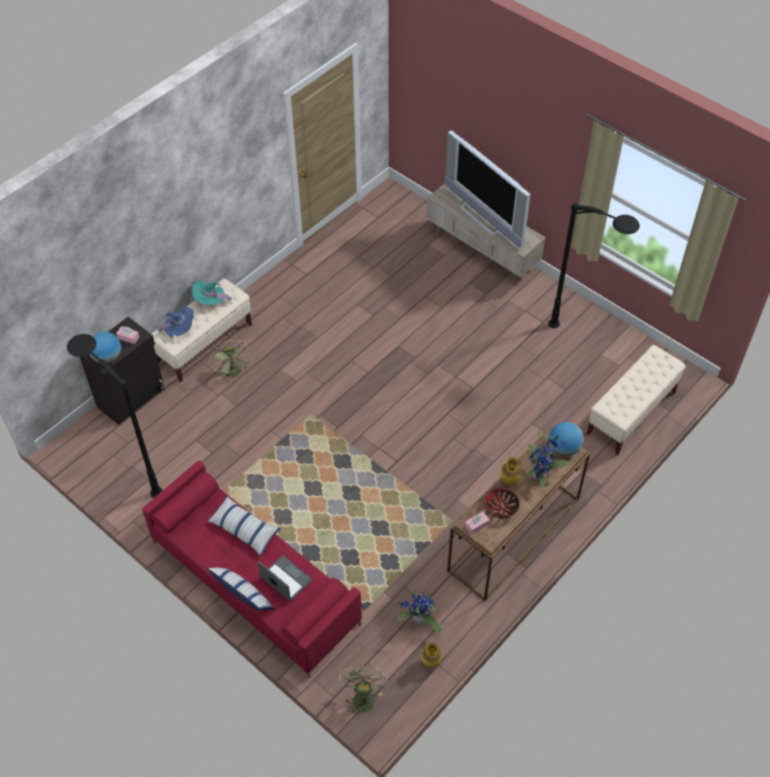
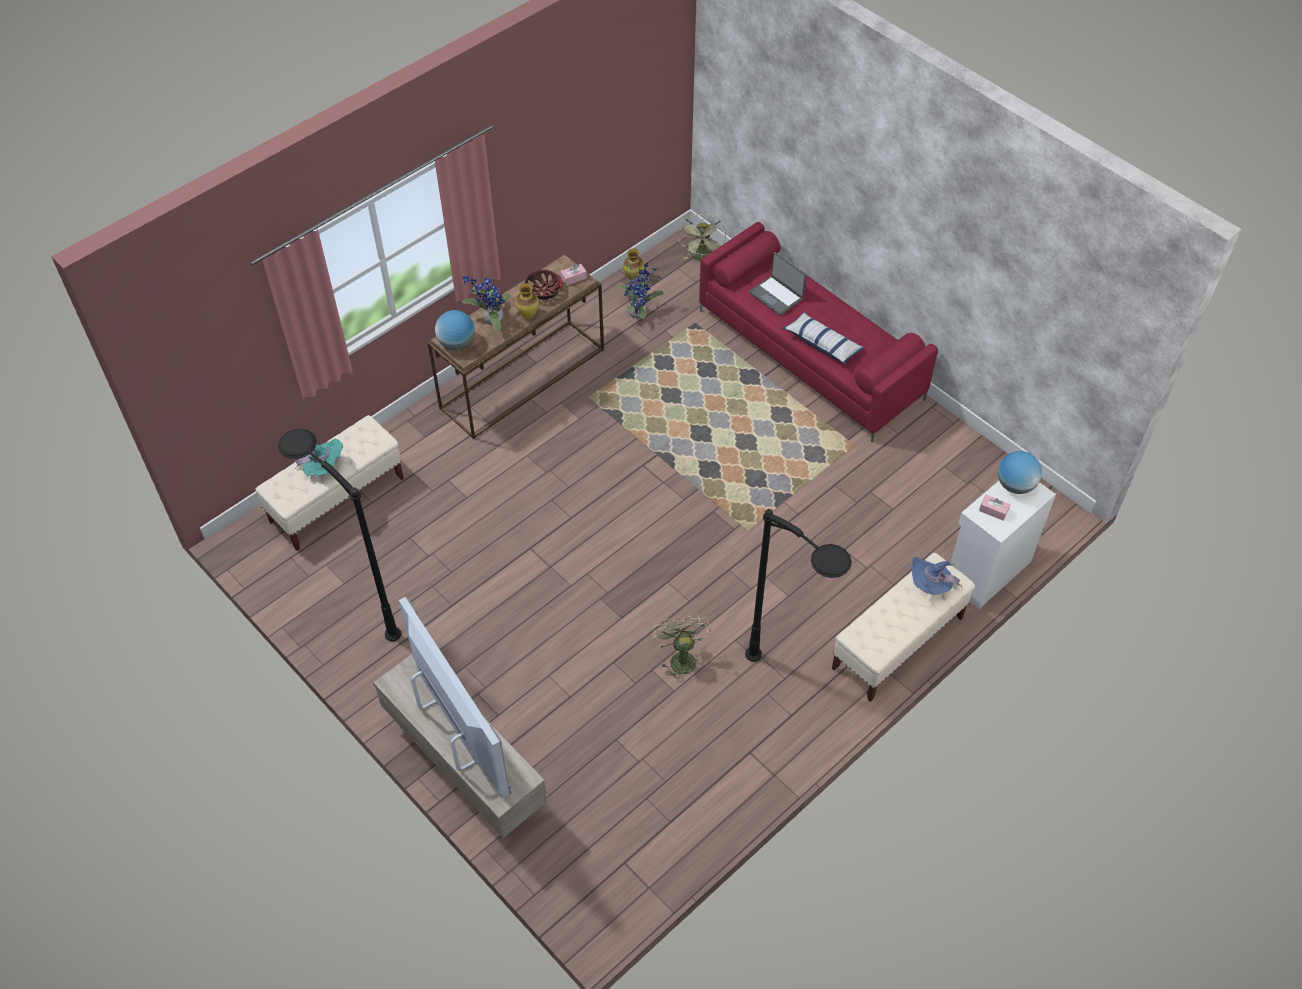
camera: 175 degrees left, 0 degrees up
(131, 470) = (968, 479): black floor lamp -> black floor lamp (790, 689)
(132, 397) = (986, 571): black cabinet -> white cabinet
(211, 301) = (891, 628): turquoise hat -> turquoise hat (324, 467)
(234, 373) = (852, 595): green fan -> green fan (680, 658)
(243, 595) = (820, 287): pillow -> none

